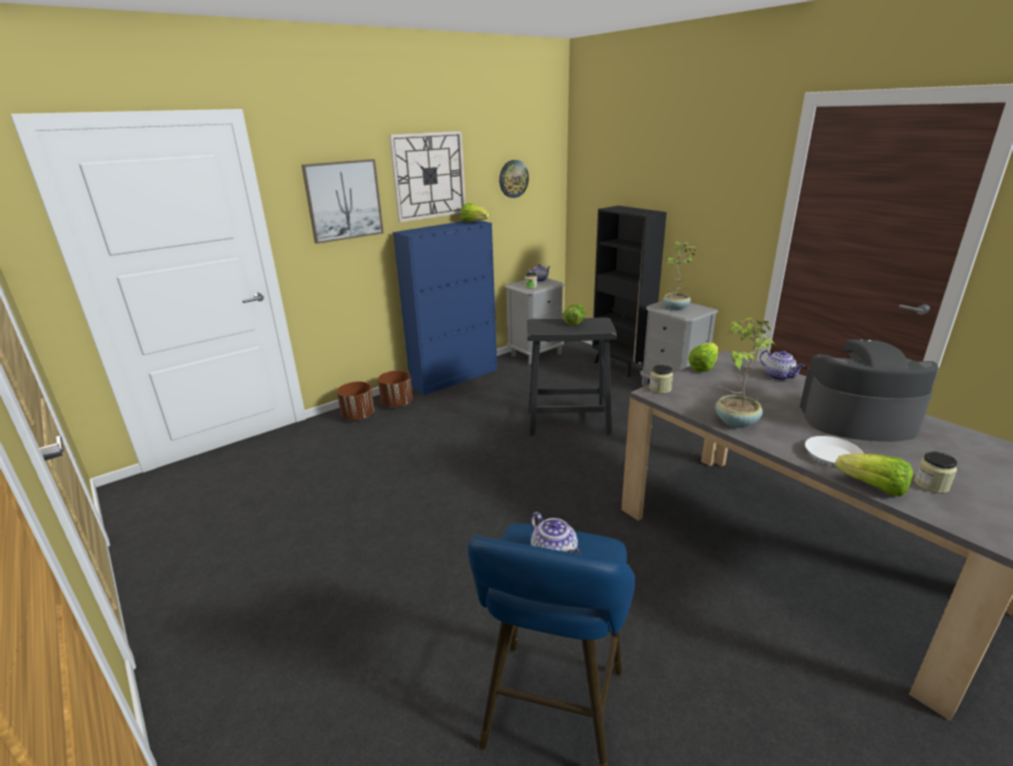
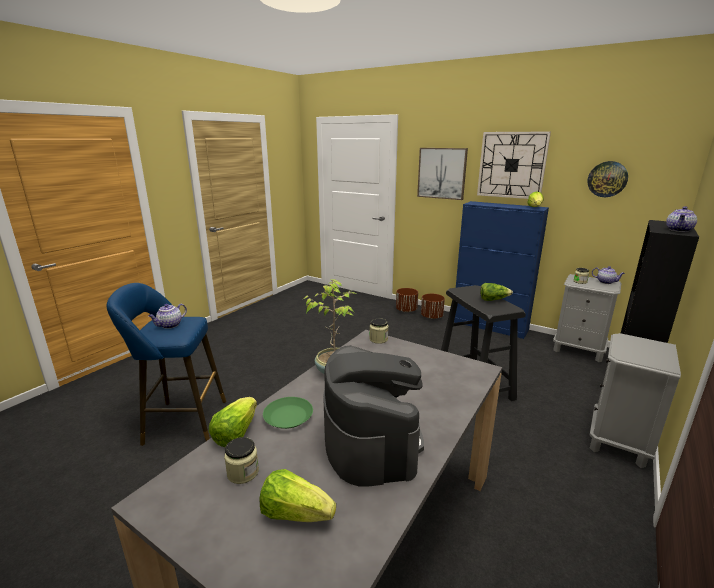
camera: 70 degrees right, 5 degrees down
(676, 308) = (638, 348): potted plant -> none
(703, 367) = (442, 356): lettuce -> lettuce (295, 513)
(779, 376) = (454, 397): teapot -> teapot (679, 230)
(832, 455) = (289, 417): white plate -> green plate

